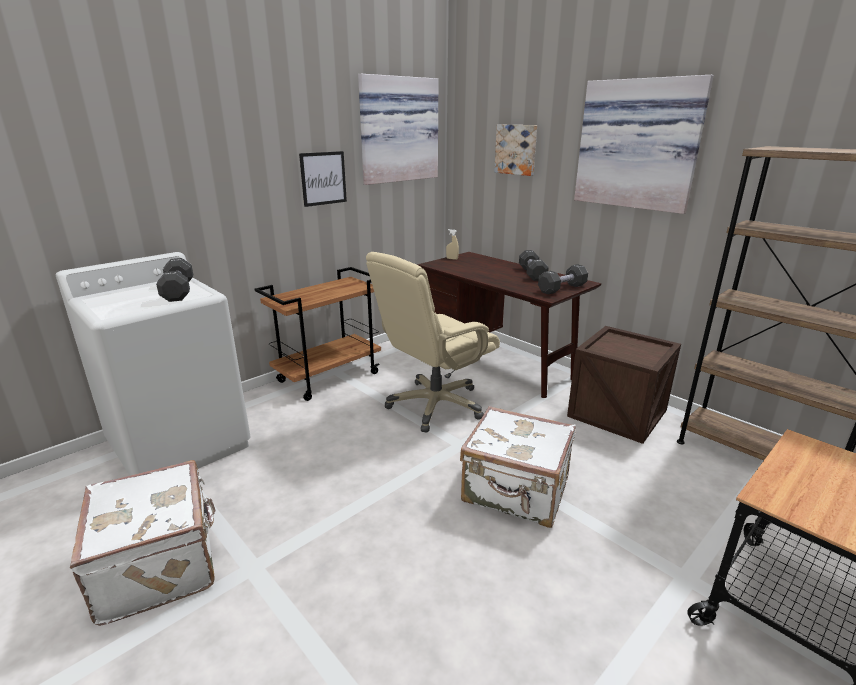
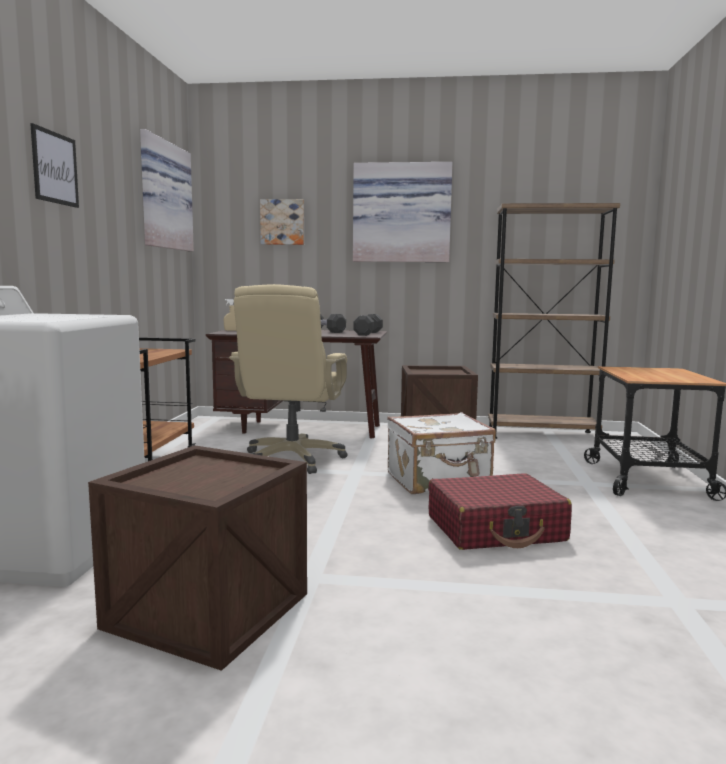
camera: 40 degrees left, 15 degrees down
(161, 564) = (208, 610): white suitcase -> crate
(178, 291) = (70, 315): black dumbbell -> none
(323, 178) = (115, 231): picture -> picture (55, 168)
(467, 596) = (496, 529): none -> red suitcase

